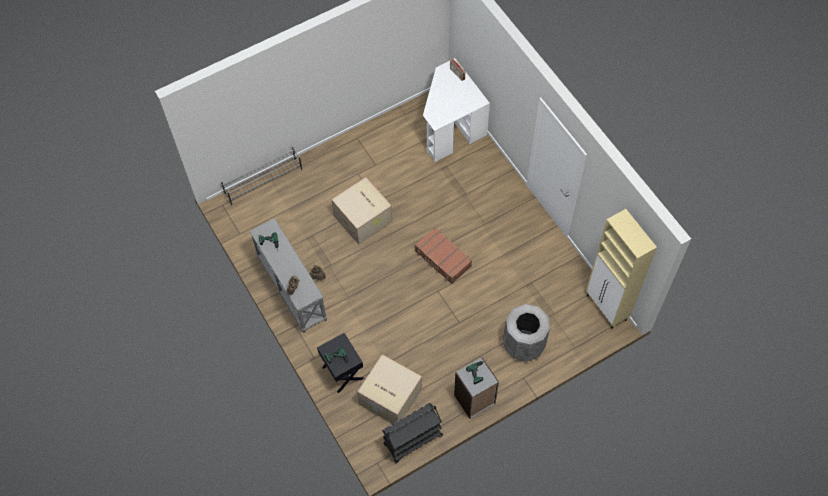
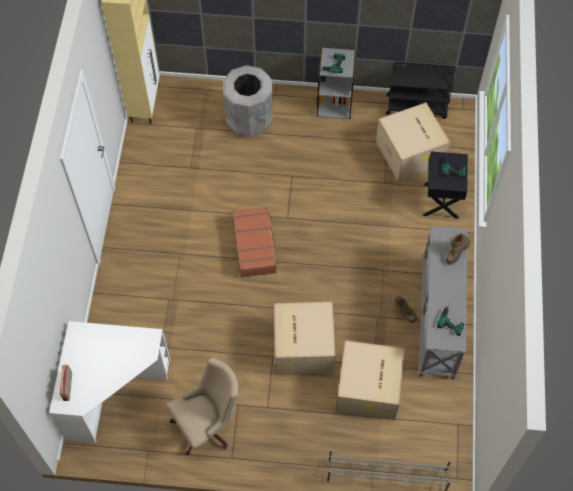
camera: 145 degrees left, 0 degrees up
(305, 220) = (369, 389): none -> cardboard box
(383, 145) = (208, 424): none -> beige office chair

